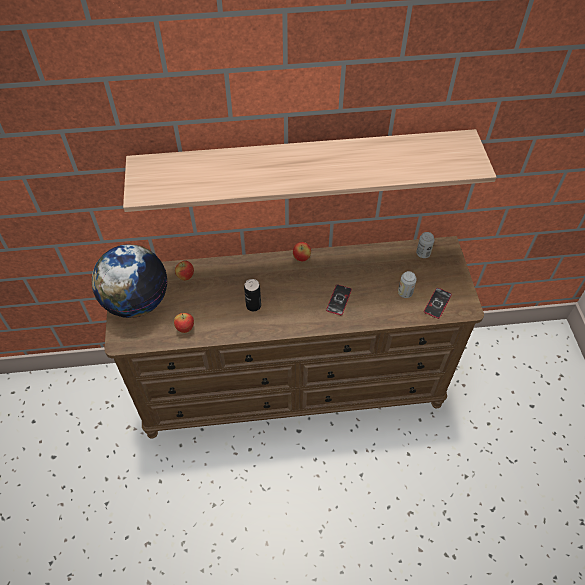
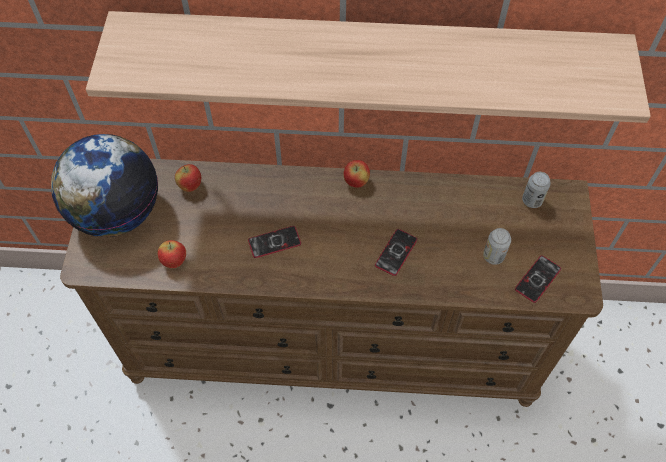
camera: 10 degrees right, 5 degrees up
(253, 305) = (274, 242): can -> phone

